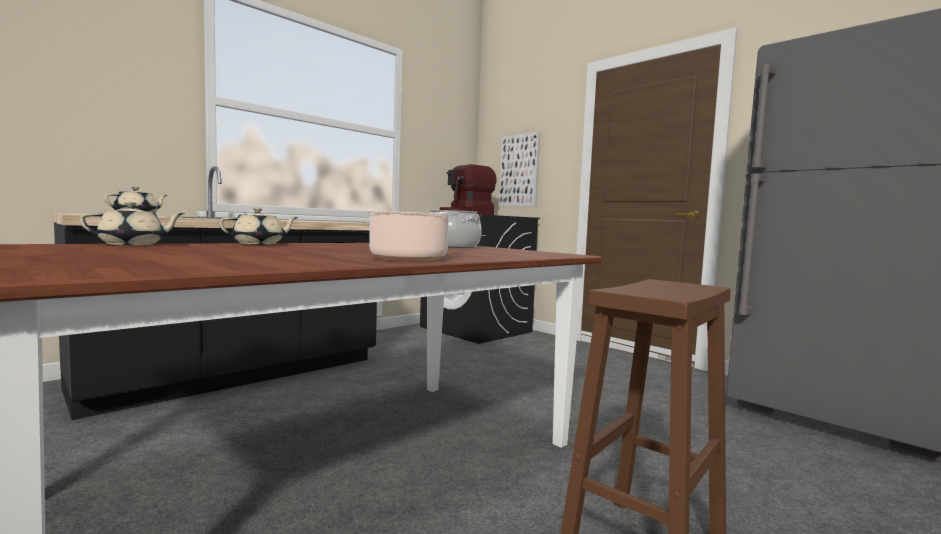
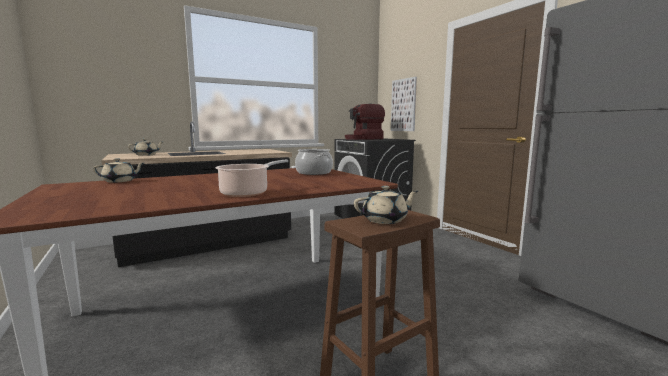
camera: 15 degrees right, 5 degrees up
(259, 244) = (191, 176): beige teapot -> beige teapot (385, 220)

